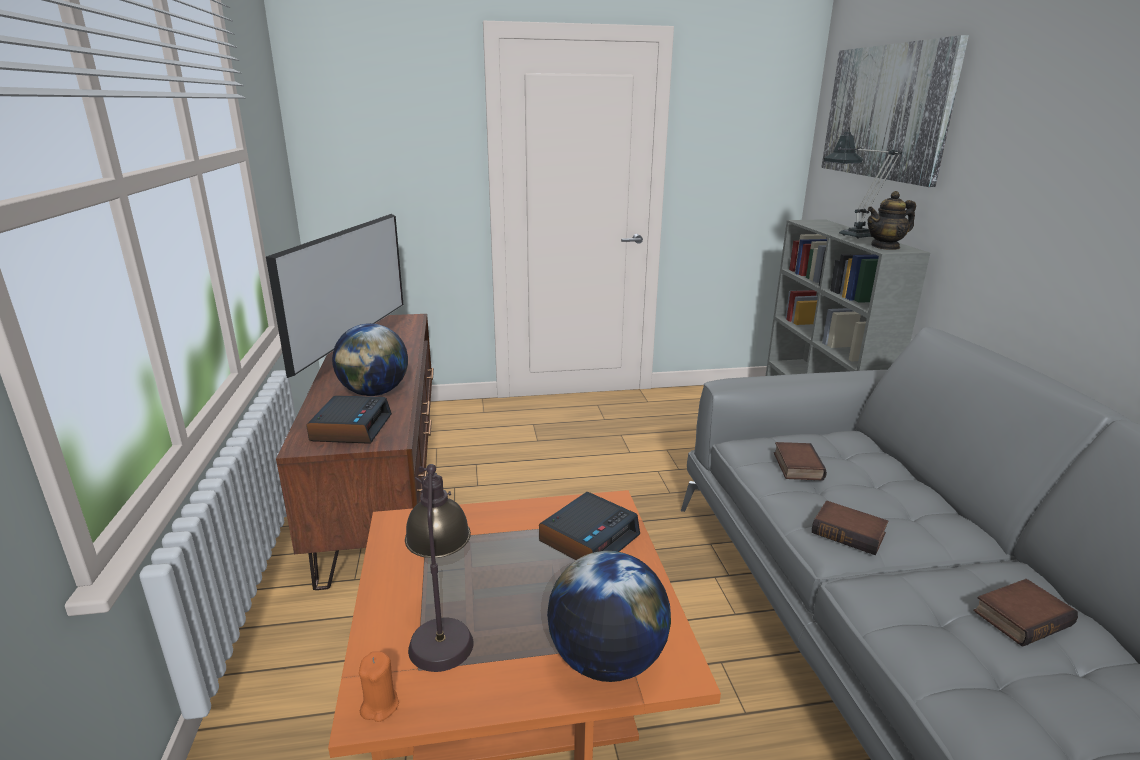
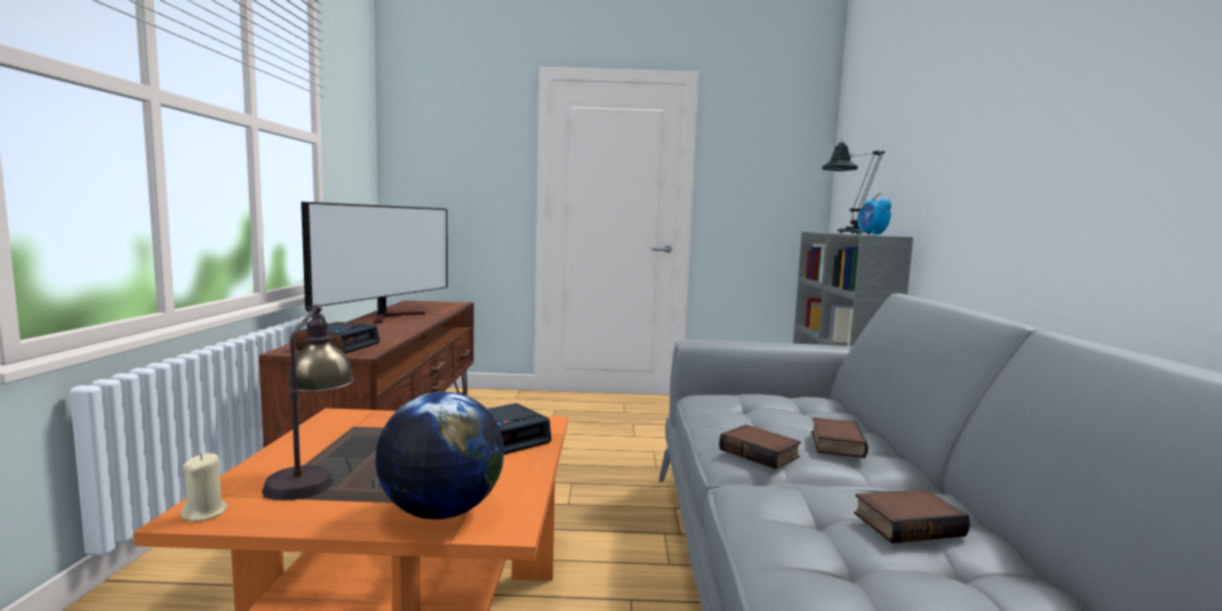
camera: 10 degrees right, 15 degrees down
(375, 392) = (380, 332): globe -> none
(380, 705) = (205, 513): orange candle -> beige candle
(796, 465) = (742, 410): book -> book (835, 443)
(885, 247) = (872, 235): teapot -> alarm clock
(886, 112) = (879, 127): picture -> none

